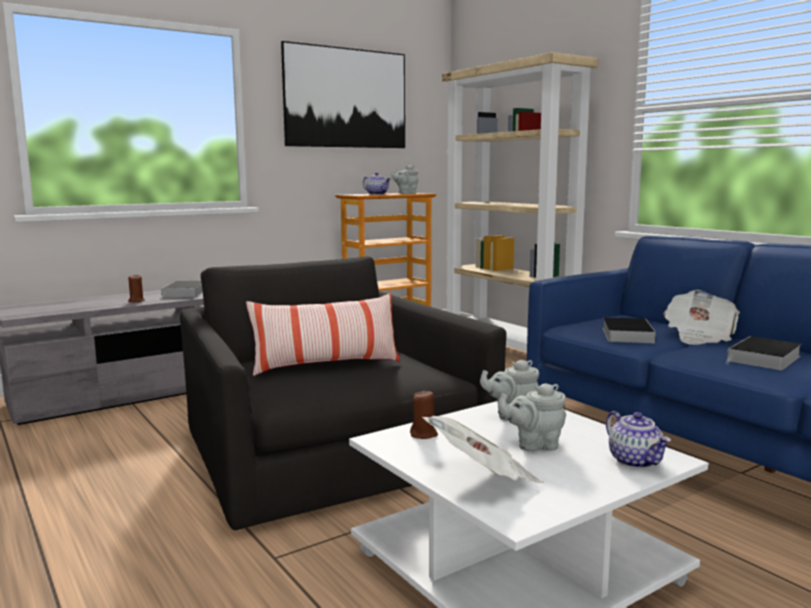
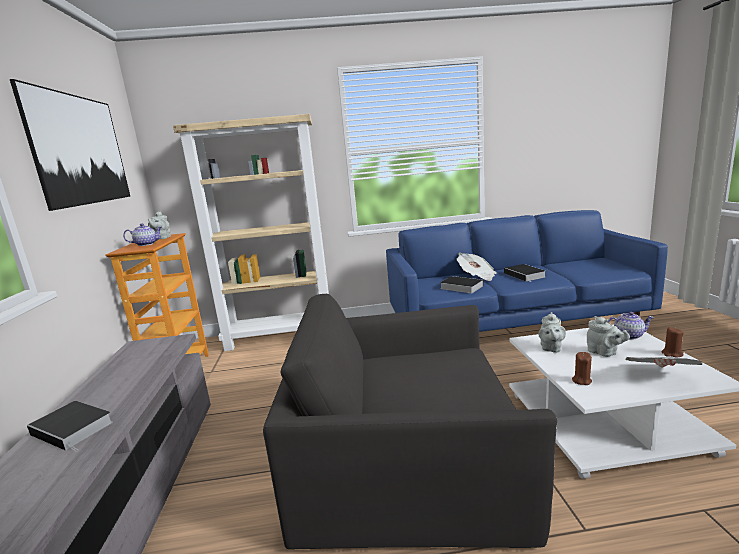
camera: 60 degrees left, 5 degrees up
(136, 301) = (54, 477): brown candle -> brown candle (671, 354)
(326, 365) = (426, 387): pillow -> none
(534, 445) = (604, 353): grey teapot -> grey teapot turned 60 degrees counterclockwise

